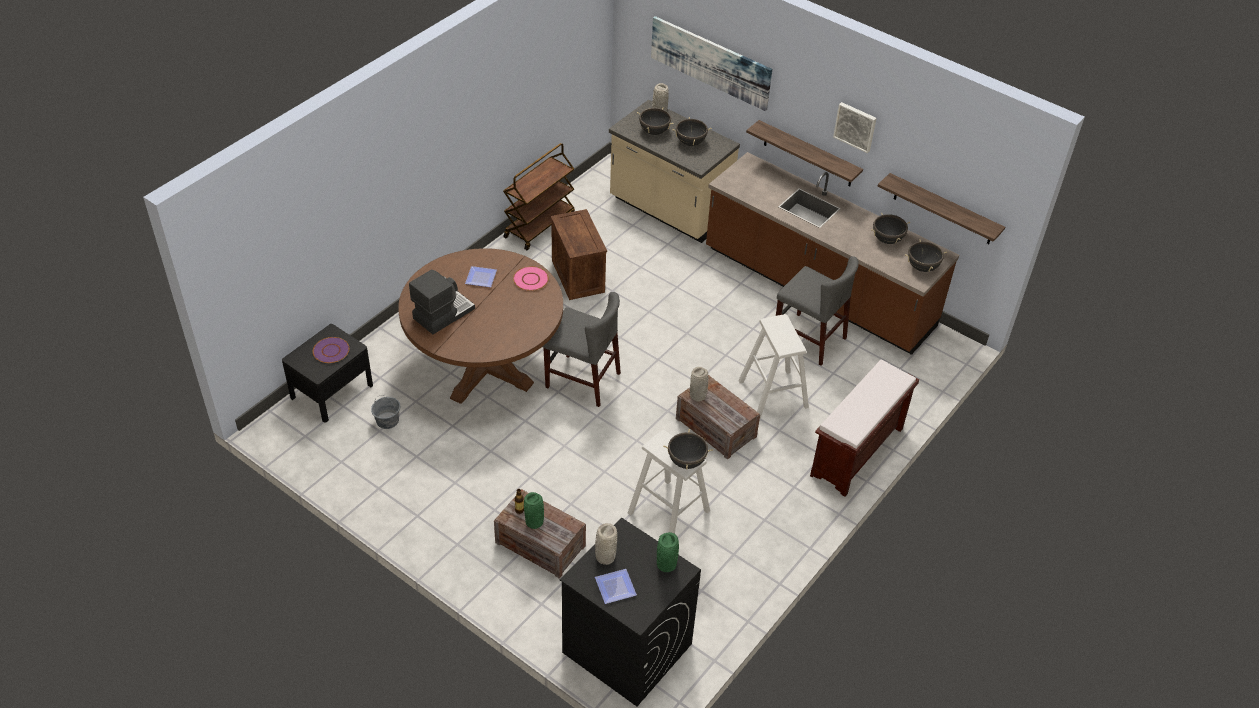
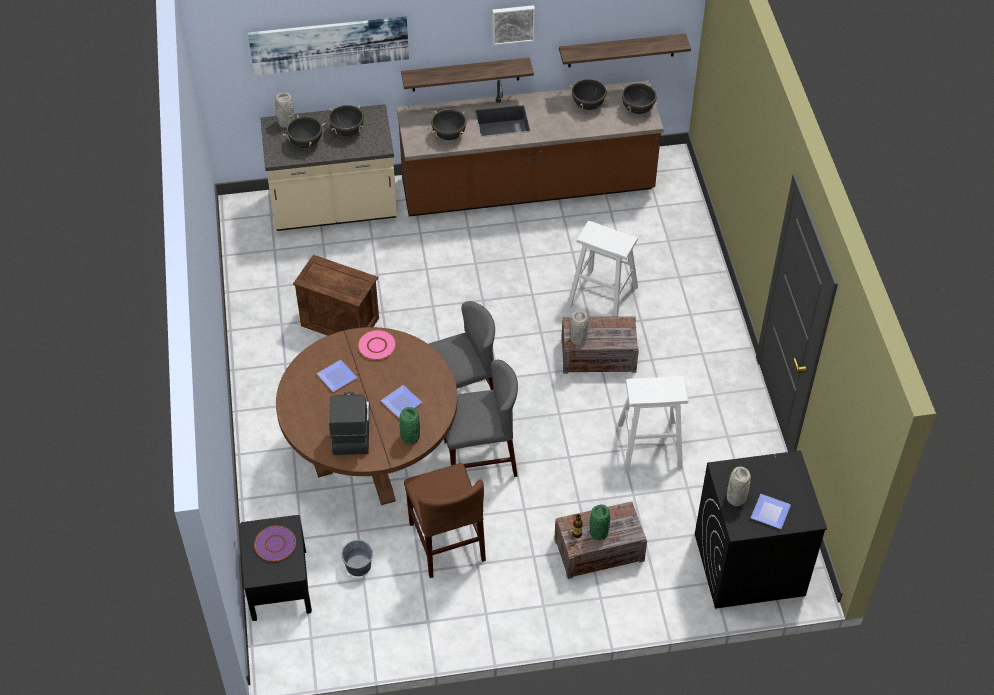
camera: 45 degrees left, 5 degrees up
(456, 453) = (446, 541): none -> brown chair
(495, 322) = (400, 402): none -> plate
(539, 225) = (248, 304): brown cart -> none
(666, 564) = (777, 466): green vase -> green vase (410, 436)
(686, 461) = (673, 388): black cooking pot -> black cooking pot (449, 135)
(809, 338) = (571, 233): grey chair -> grey chair (480, 458)
(856, 453) = (709, 293): brown bench -> none

